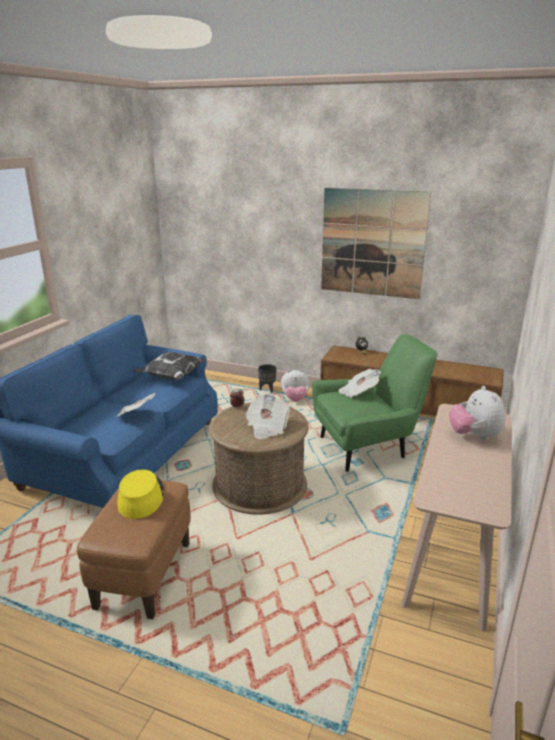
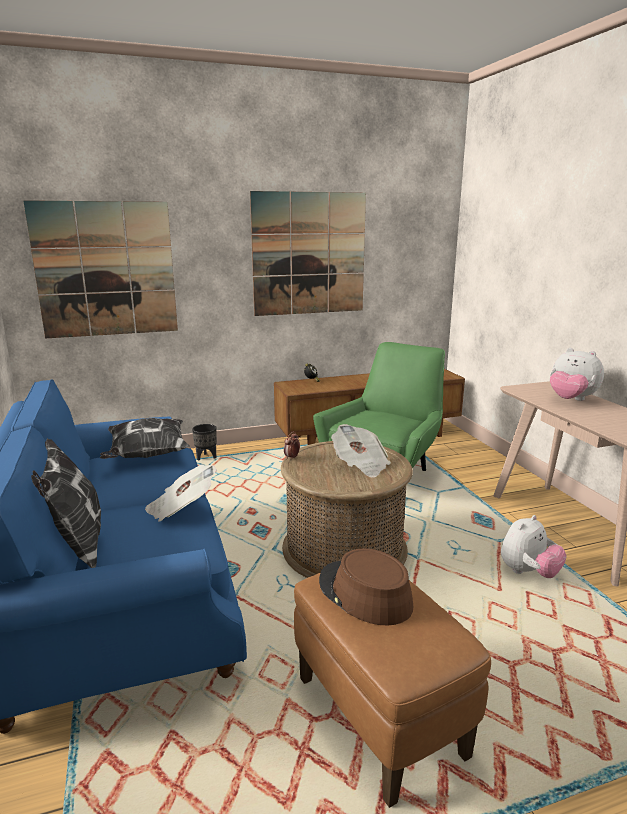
camera: 40 degrees left, 5 degrees down
(73, 415) = (76, 547): none -> pillow
(141, 497) = (364, 593): yellow hat -> brown hat
(221, 240) = (106, 270): none -> picture
(295, 399) = (250, 456): plush toy -> plush toy (528, 573)
(358, 392) = (369, 413): newspaper -> none

